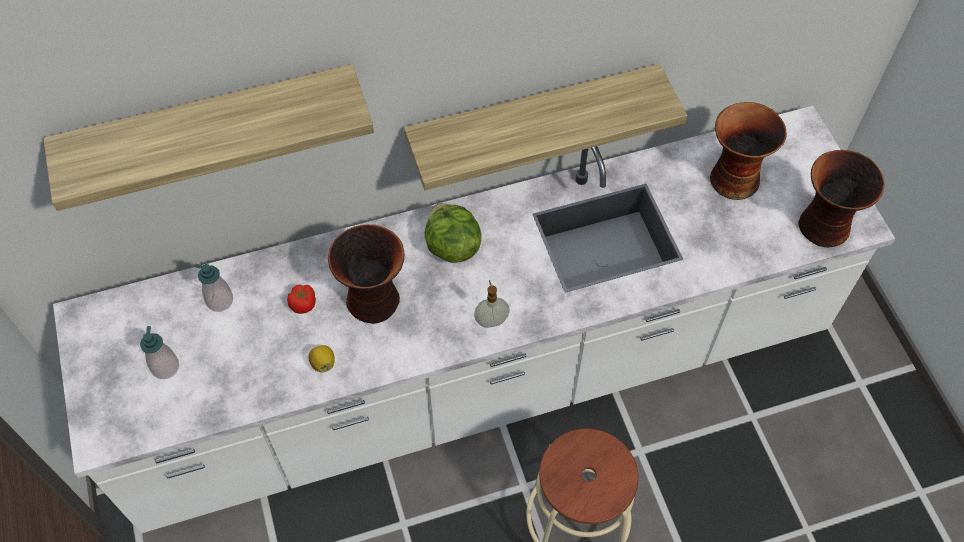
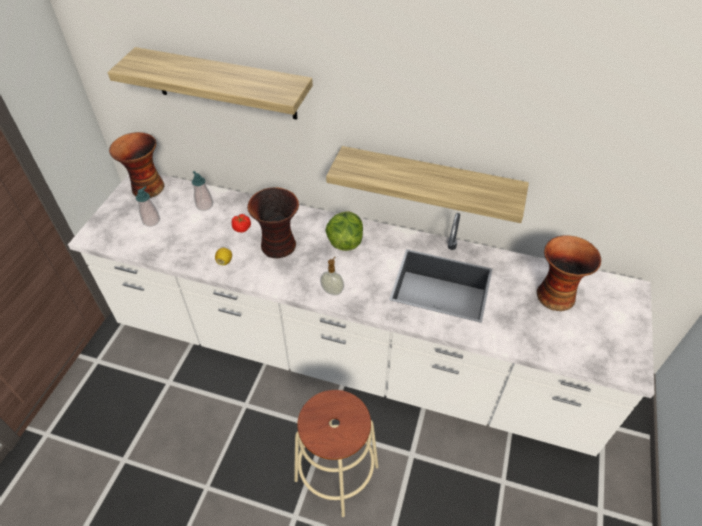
camera: 35 degrees right, 10 degrees down
(823, 227) = (600, 357): vase -> vase (146, 188)

